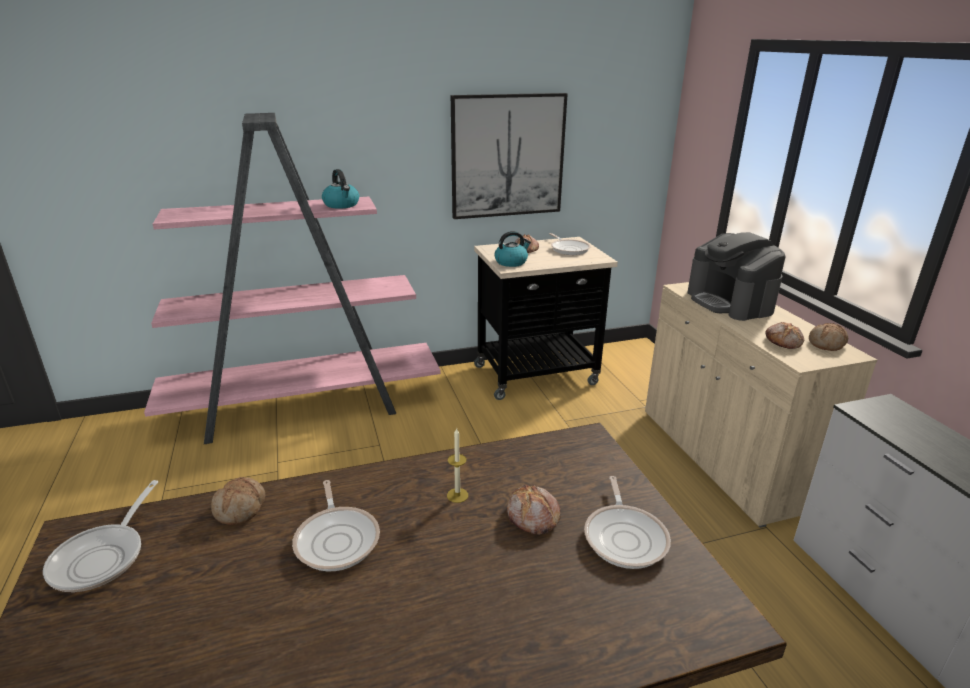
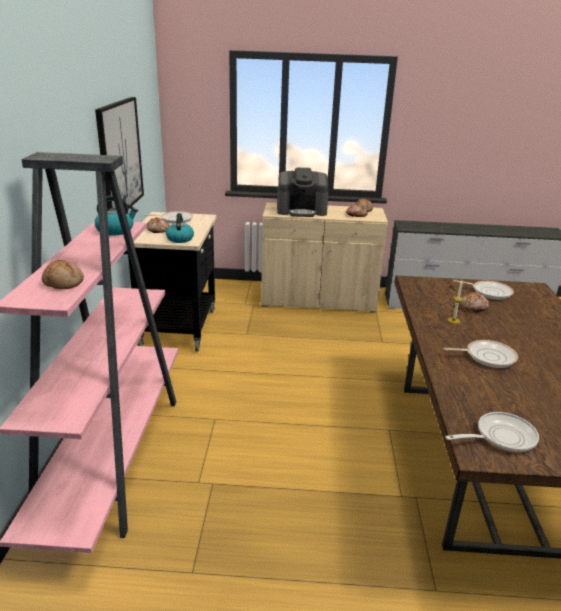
camera: 70 degrees left, 0 degrees up
(103, 557) = (500, 437): frying pan -> frying pan turned 45 degrees counterclockwise
(241, 508) = (456, 385): bread -> bread (64, 282)

